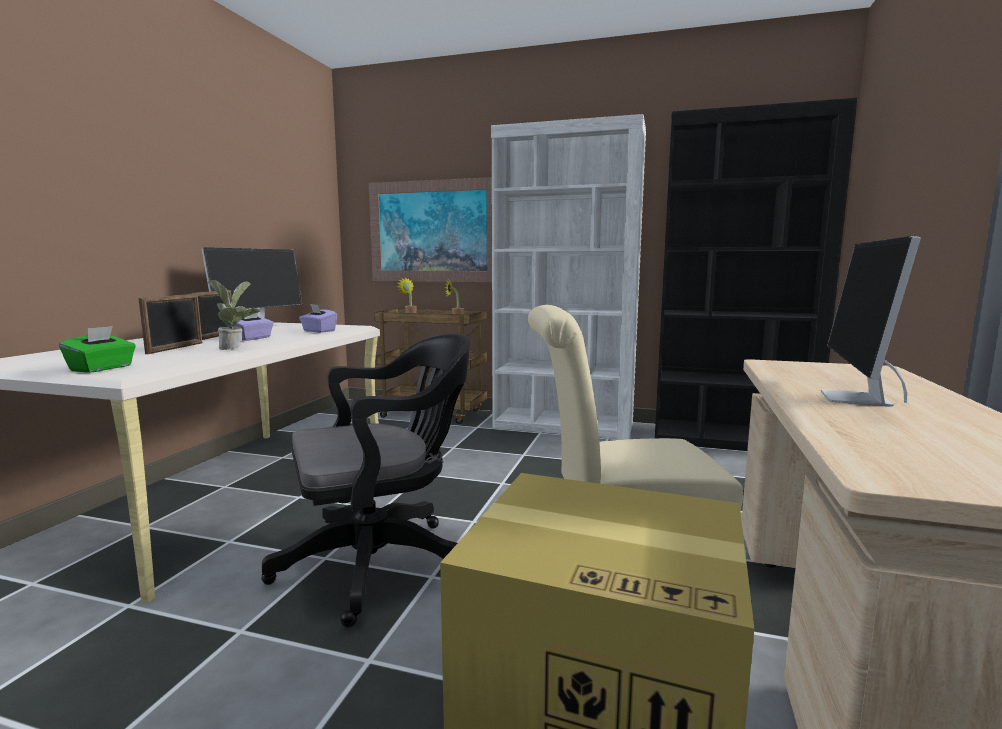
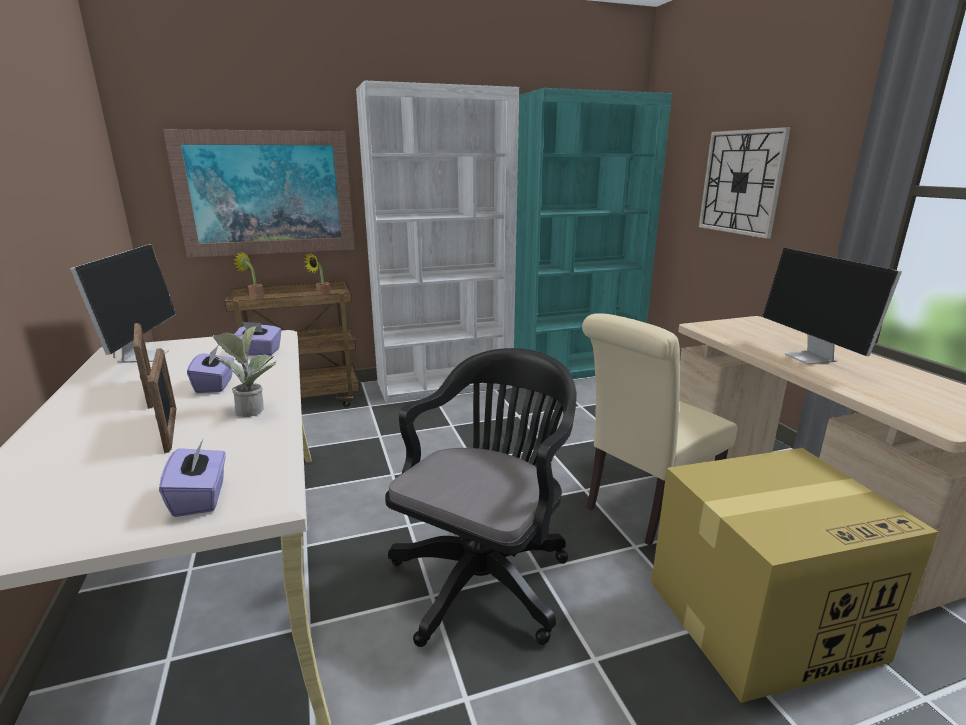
camera: 35 degrees left, 10 degrees up
(102, 368) = (201, 498): green tissue box -> purple tissue box
(730, 440) = (577, 368): black bookcase -> turquoise bookcase
(921, 189) = (741, 182): none -> wall clock

